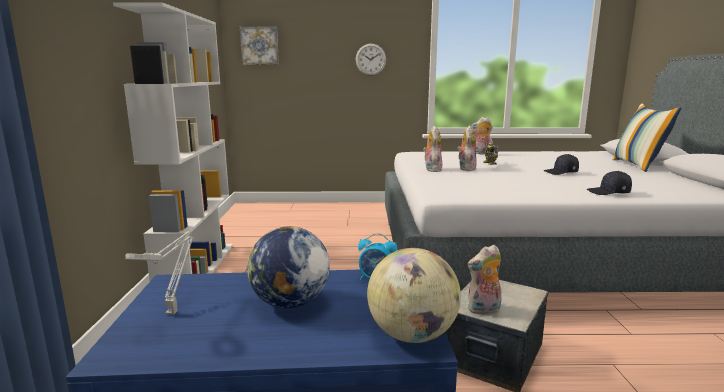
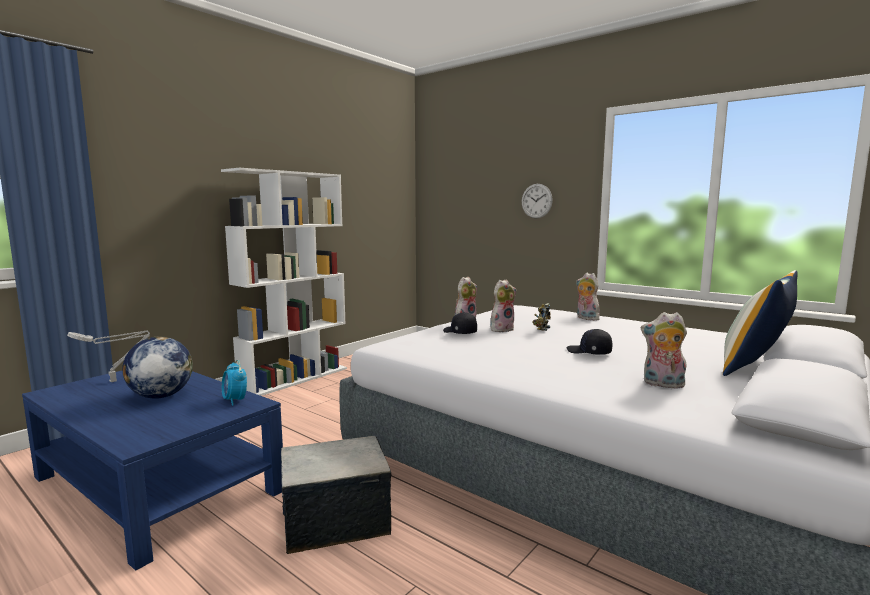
camera: 40 degrees right, 5 degrees down
(259, 46) = (441, 189): picture -> none
(412, 335) = (149, 437): globe -> none
(484, 310) = (300, 460): plush toy -> plush toy (662, 385)
(608, 192) = (548, 382): black cap -> black cap (459, 332)

